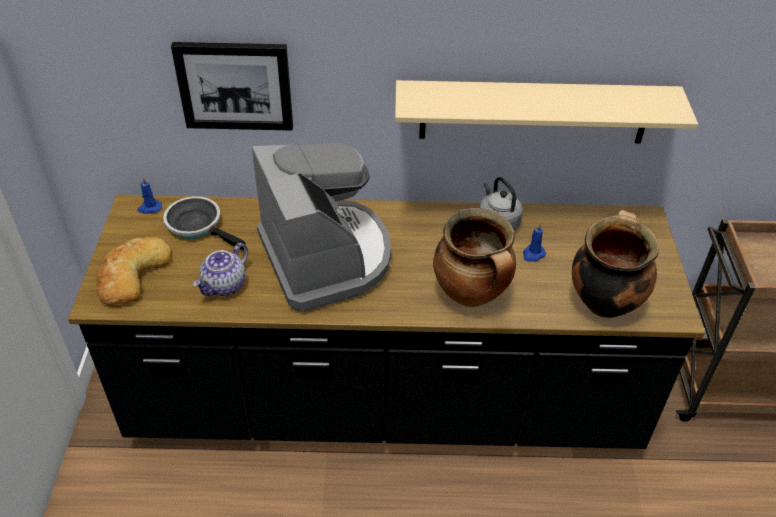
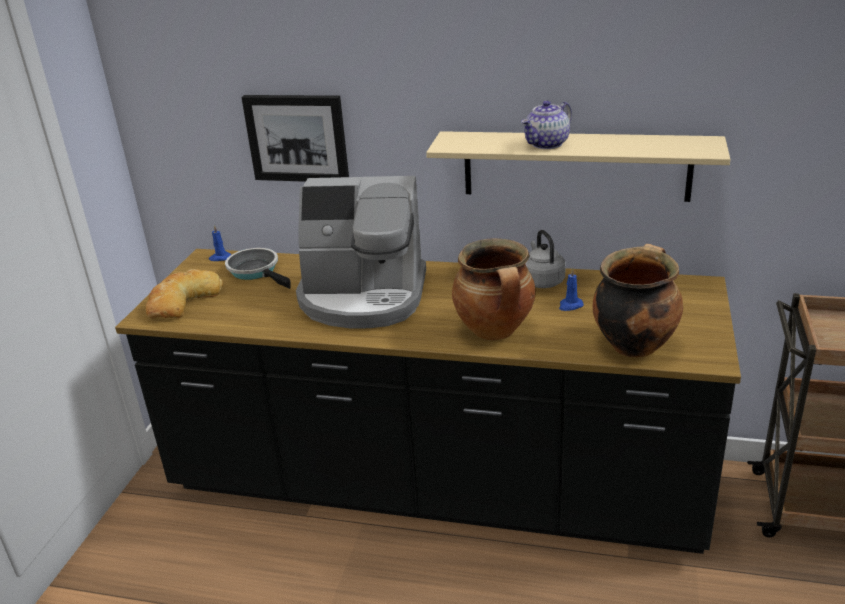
camera: 15 degrees right, 15 degrees down
(224, 286) = (261, 312): teapot -> teapot (547, 144)
(326, 257) = (363, 297): coffee machine -> coffee machine turned 105 degrees clockwise

